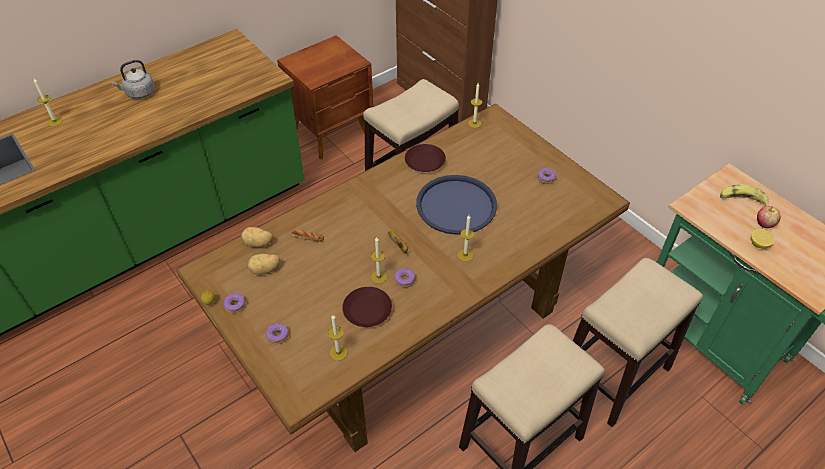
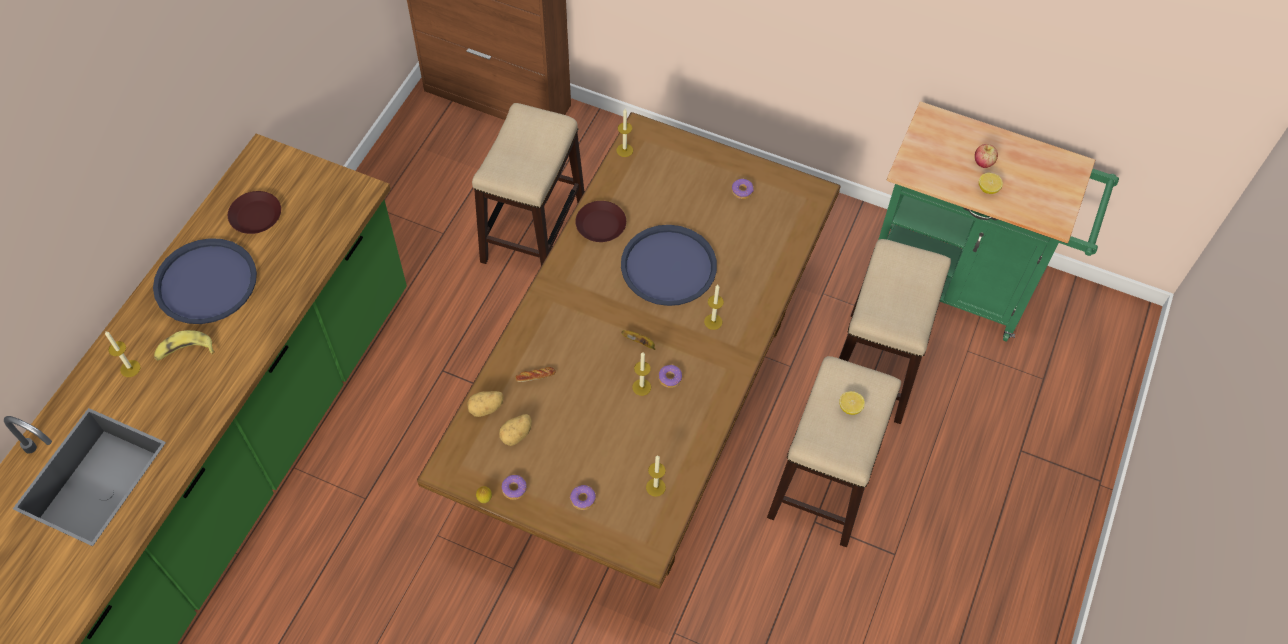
camera: 30 degrees left, 10 degrees up
(139, 93) = (206, 282): grey kettle -> blue tray
(332, 133) = (387, 201): brown nightstand -> none
(367, 310) = (654, 428): brown plate -> brown plate (256, 215)
(545, 370) = (850, 407): none -> lemon
(741, 200) = (951, 143): banana -> banana (185, 351)

